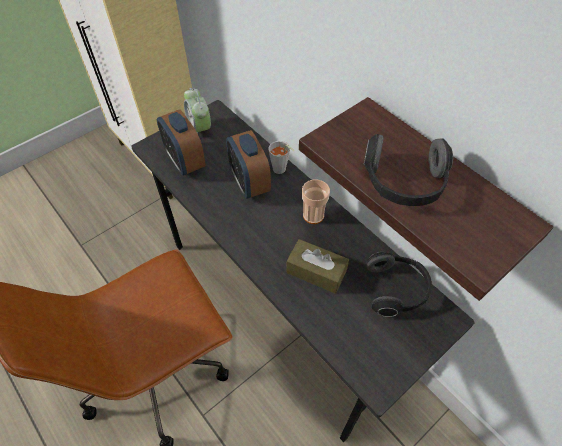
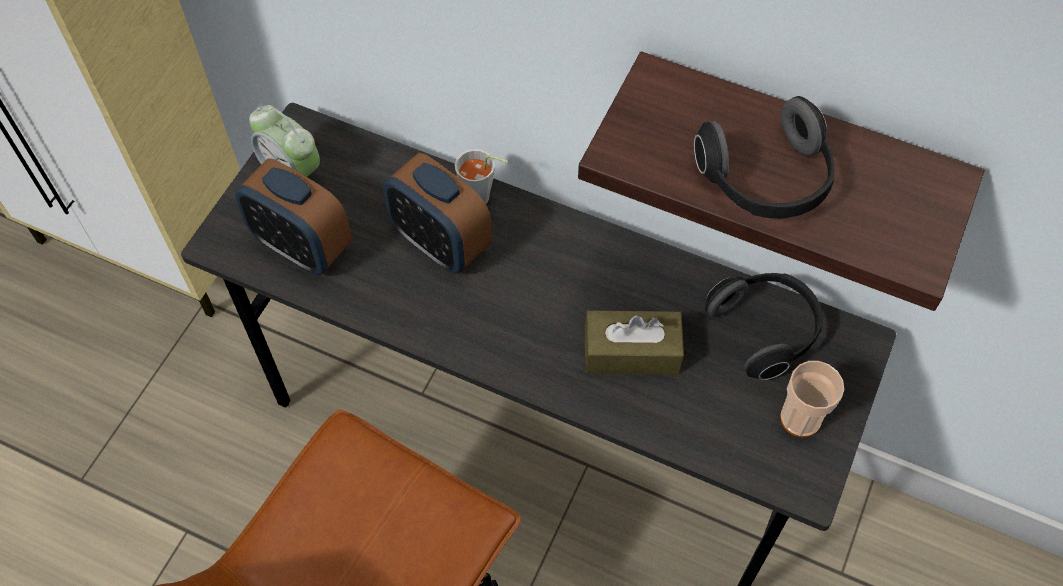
camera: 25 degrees left, 5 degrees up
(313, 215) = (578, 259): cup -> cup (800, 418)

